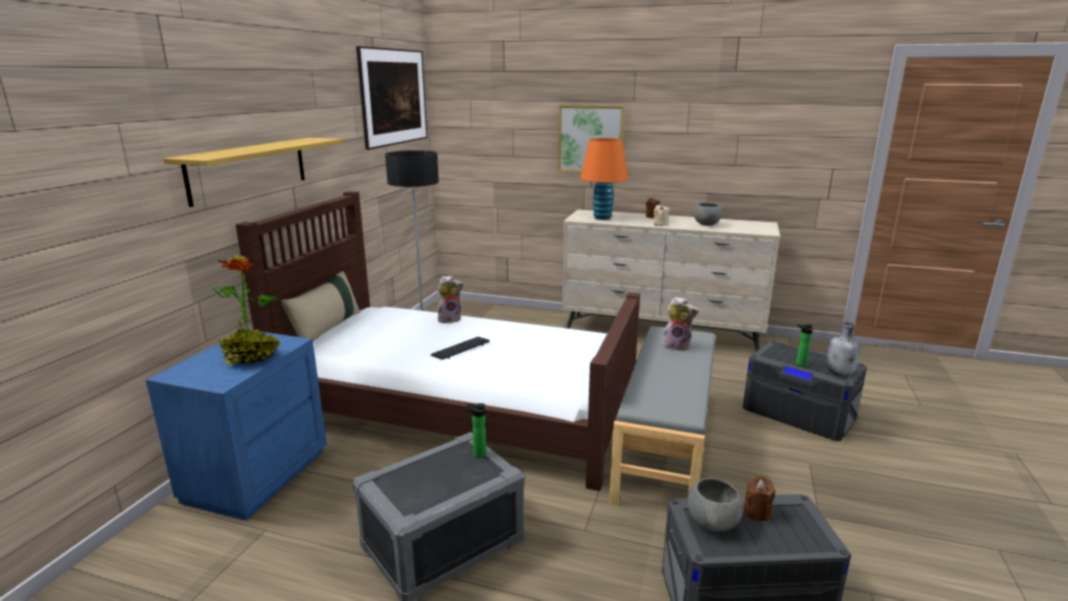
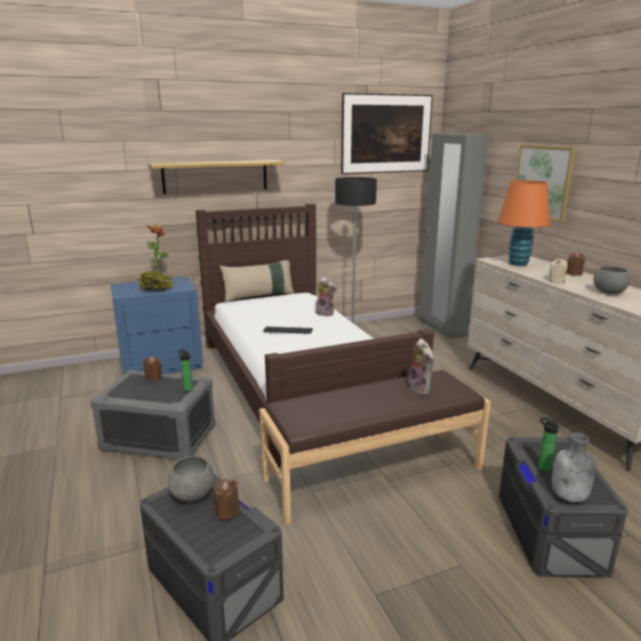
camera: 50 degrees right, 0 degrees up
(409, 466) = (153, 377): none -> brown candle
(482, 307) = (442, 328): none -> grey wardrobe
(664, 444) = (373, 473): grey bench -> brown bench

